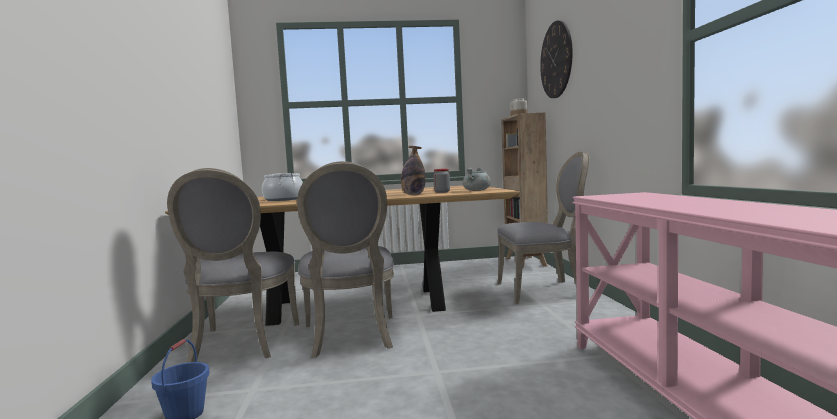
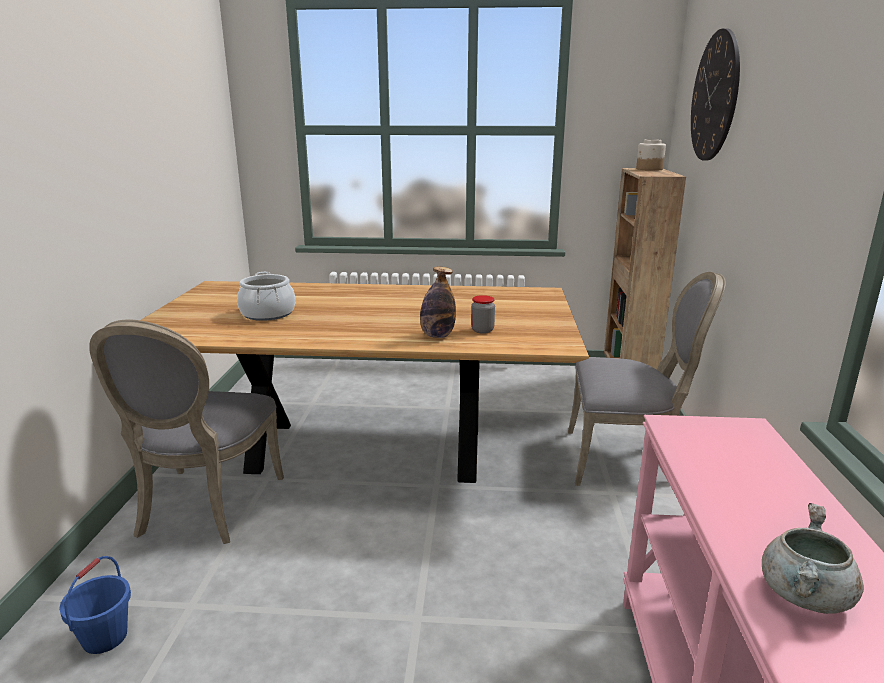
camera: 10 degrees right, 15 degrees up
(351, 337) = (337, 520): grey chair -> none
(477, 190) = (532, 335): grey cooking pot -> grey cooking pot (805, 596)

